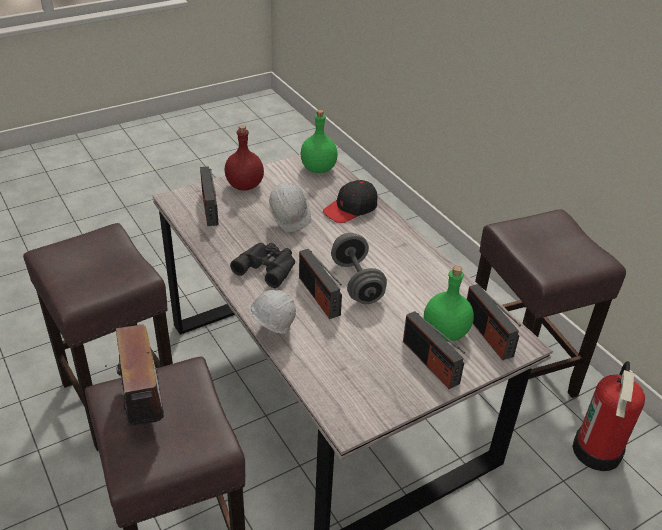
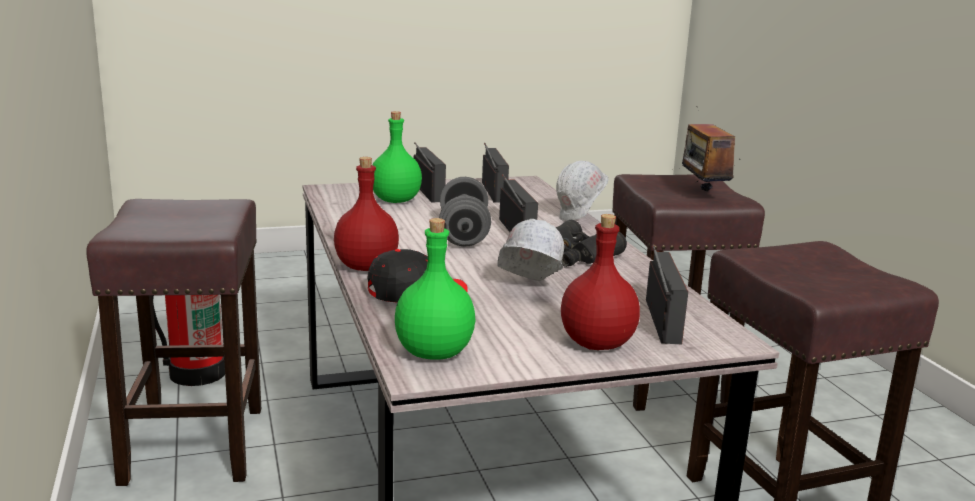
camera: 165 degrees left, 20 degrees down
(395, 227) = (365, 267): none -> red bottle
(488, 334) = (353, 195): radio -> radio (494, 192)

